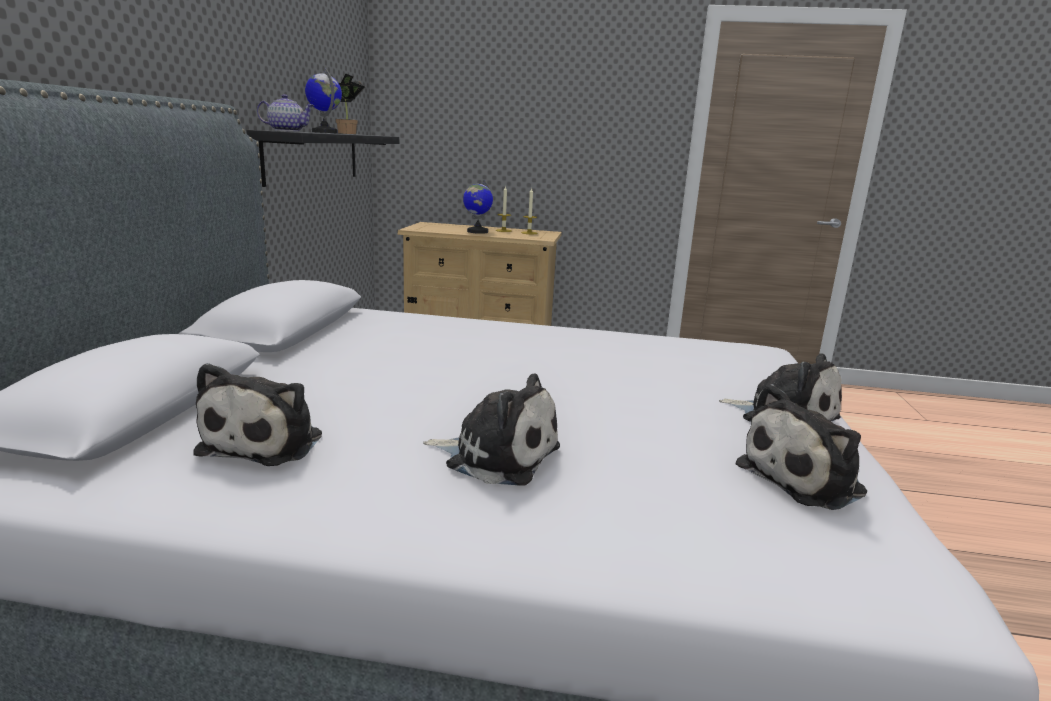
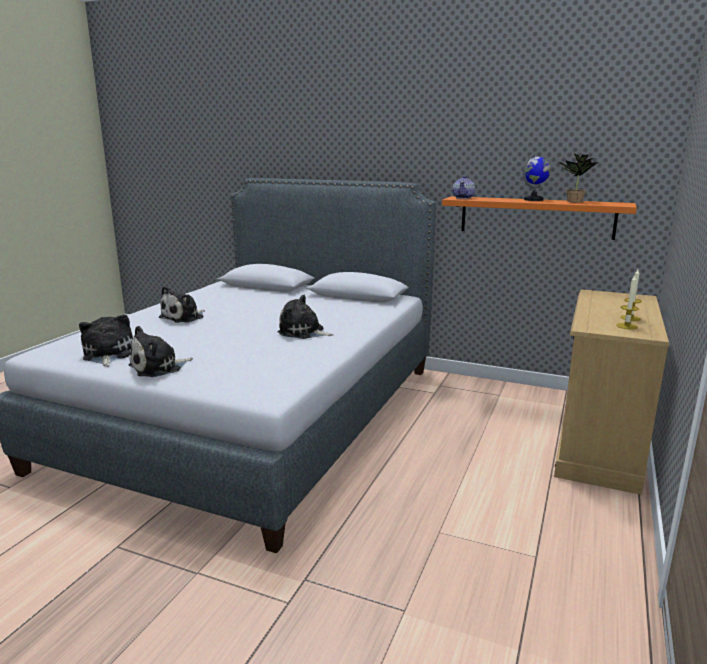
camera: 105 degrees right, 0 degrees up
(267, 442) = (225, 297): plush toy -> plush toy (303, 332)
(313, 157) = (536, 217): black shelf -> orange shelf
(477, 232) = (604, 309): globe -> none

